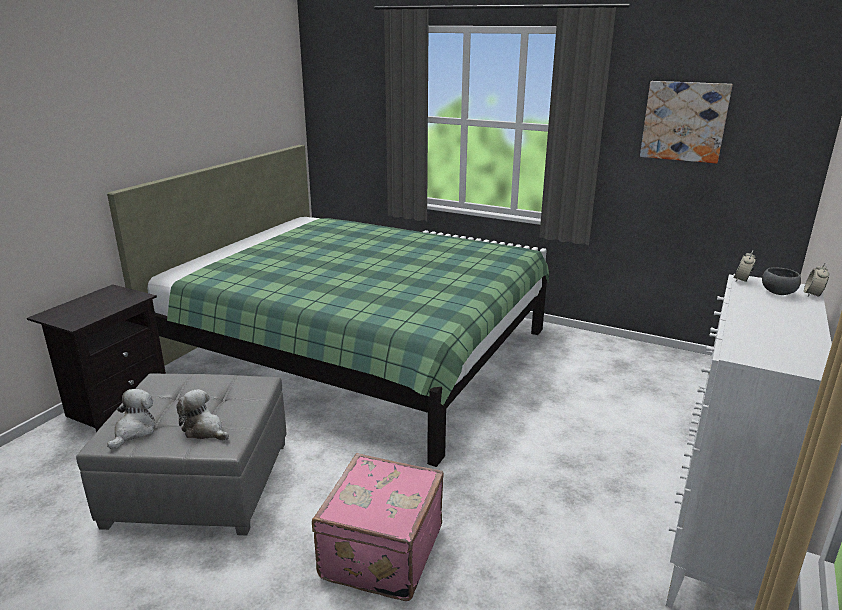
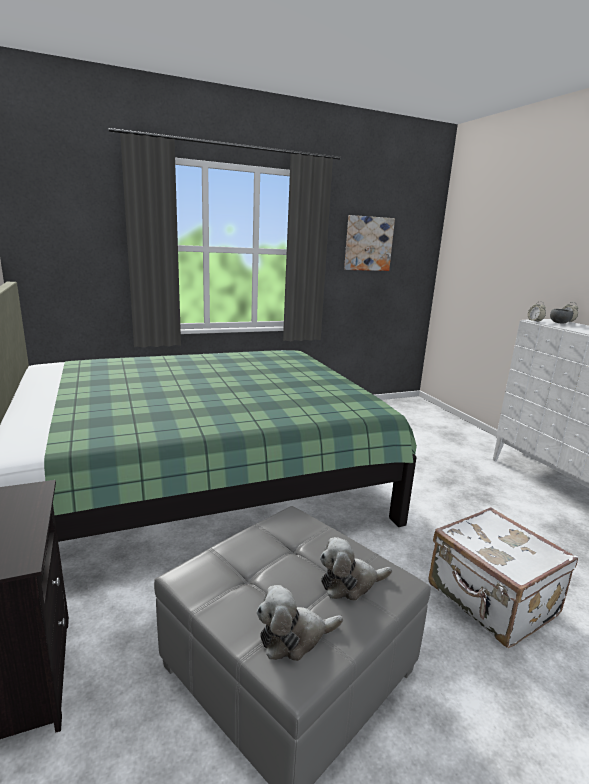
camera: 50 degrees left, 5 degrees down
(134, 431) = (294, 637): plush toy -> plush toy turned 75 degrees counterclockwise
(379, 552) = (490, 601): pink suitcase -> white suitcase

